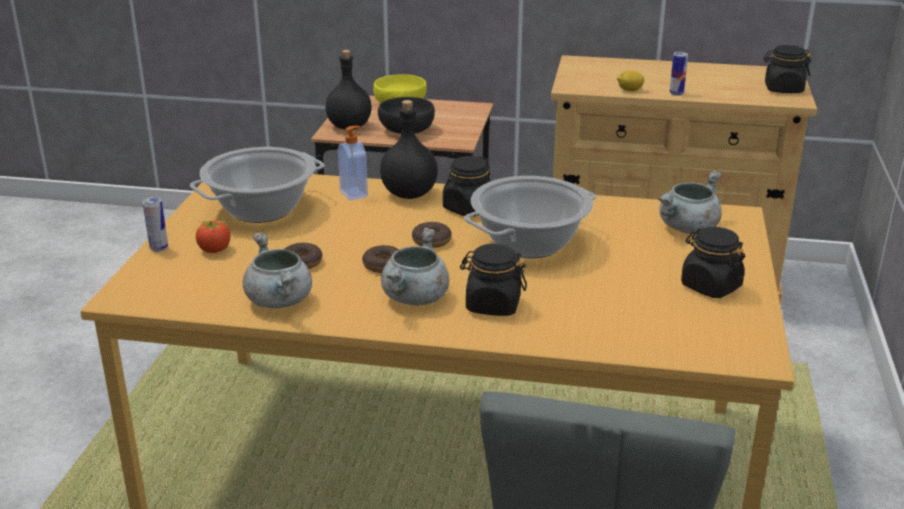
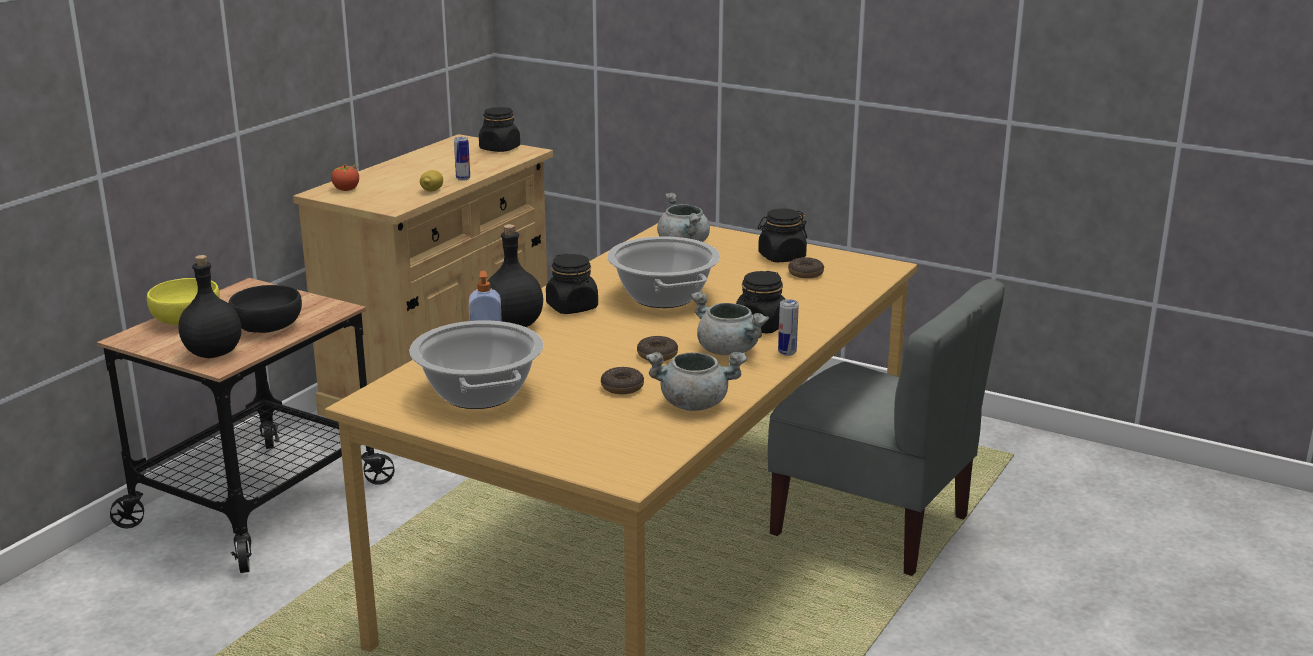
camera: 70 degrees left, 5 degrees down
(159, 248) = (527, 452): can -> can (787, 352)
(215, 250) = (557, 424): tomato -> tomato (346, 189)
(431, 240) = (625, 330): donut -> donut (805, 273)

